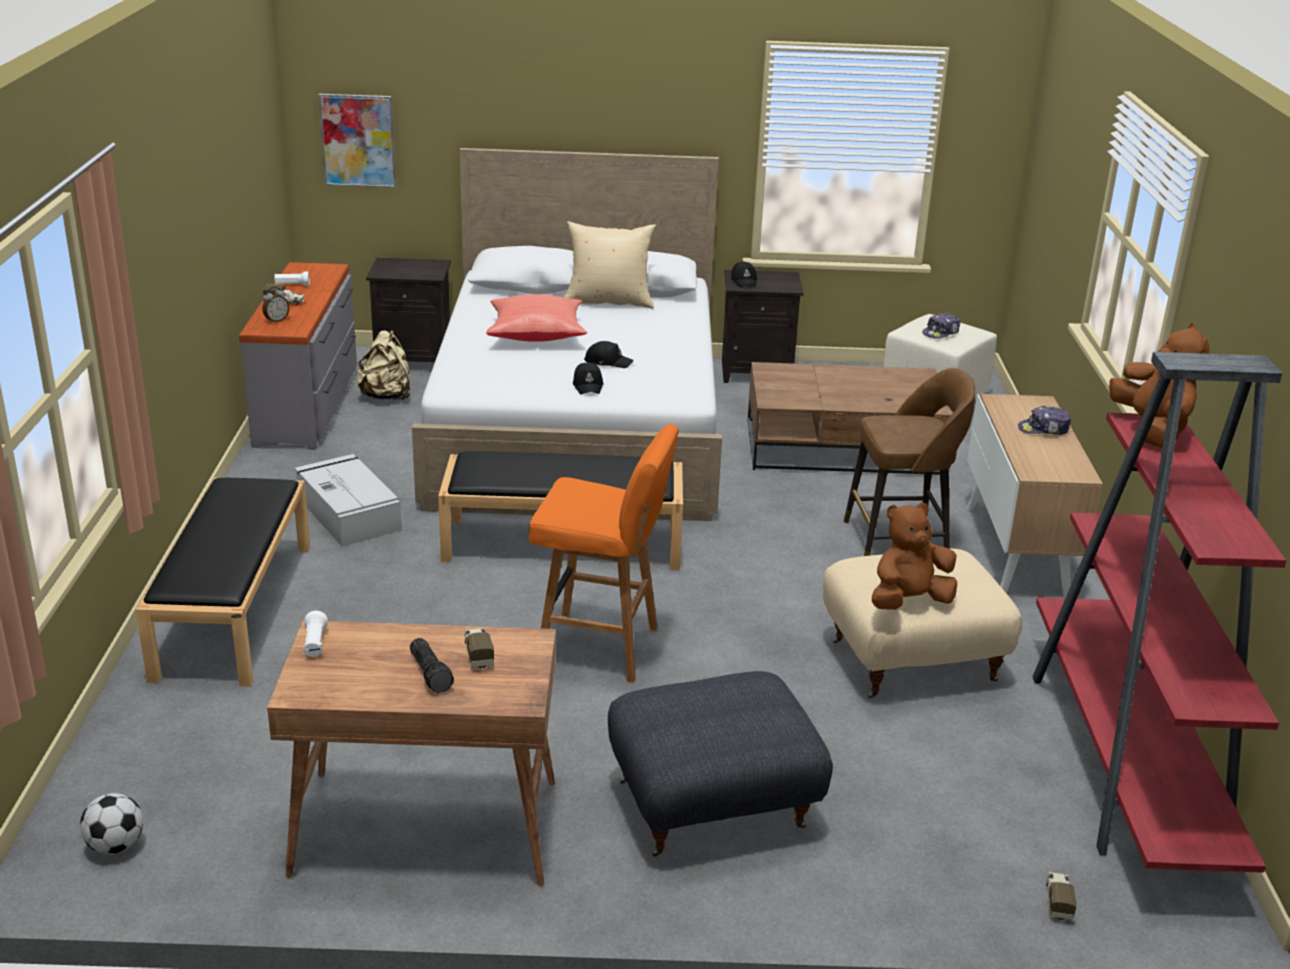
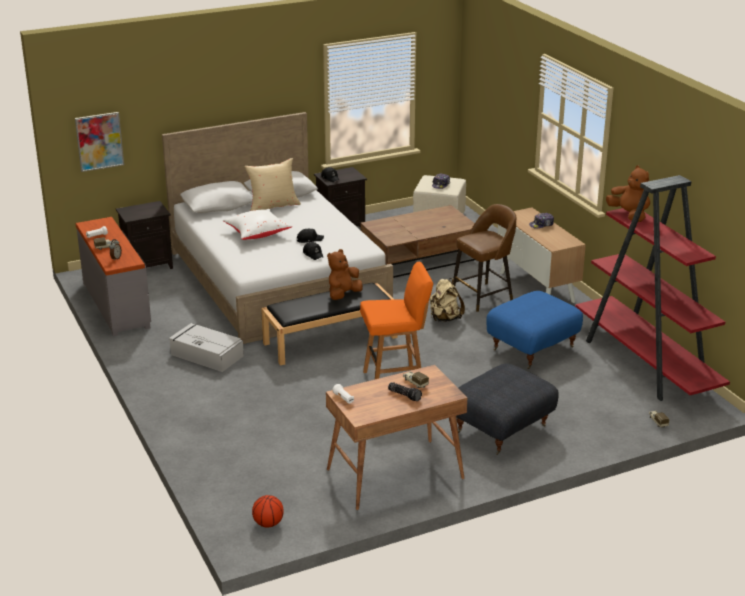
camera: 25 degrees left, 0 degrees up
(115, 846) = (268, 524): football -> basketball
(234, 608) = (202, 415): black bench -> none
(386, 396) = (156, 289): beige backpack -> beige backpack (444, 318)
(536, 335) = (257, 234): red pillow -> white pillow
(908, 602) = (538, 318): brown plush toy -> brown plush toy (343, 295)
(912, 660) = (532, 348): beige ottoman -> blue ottoman

